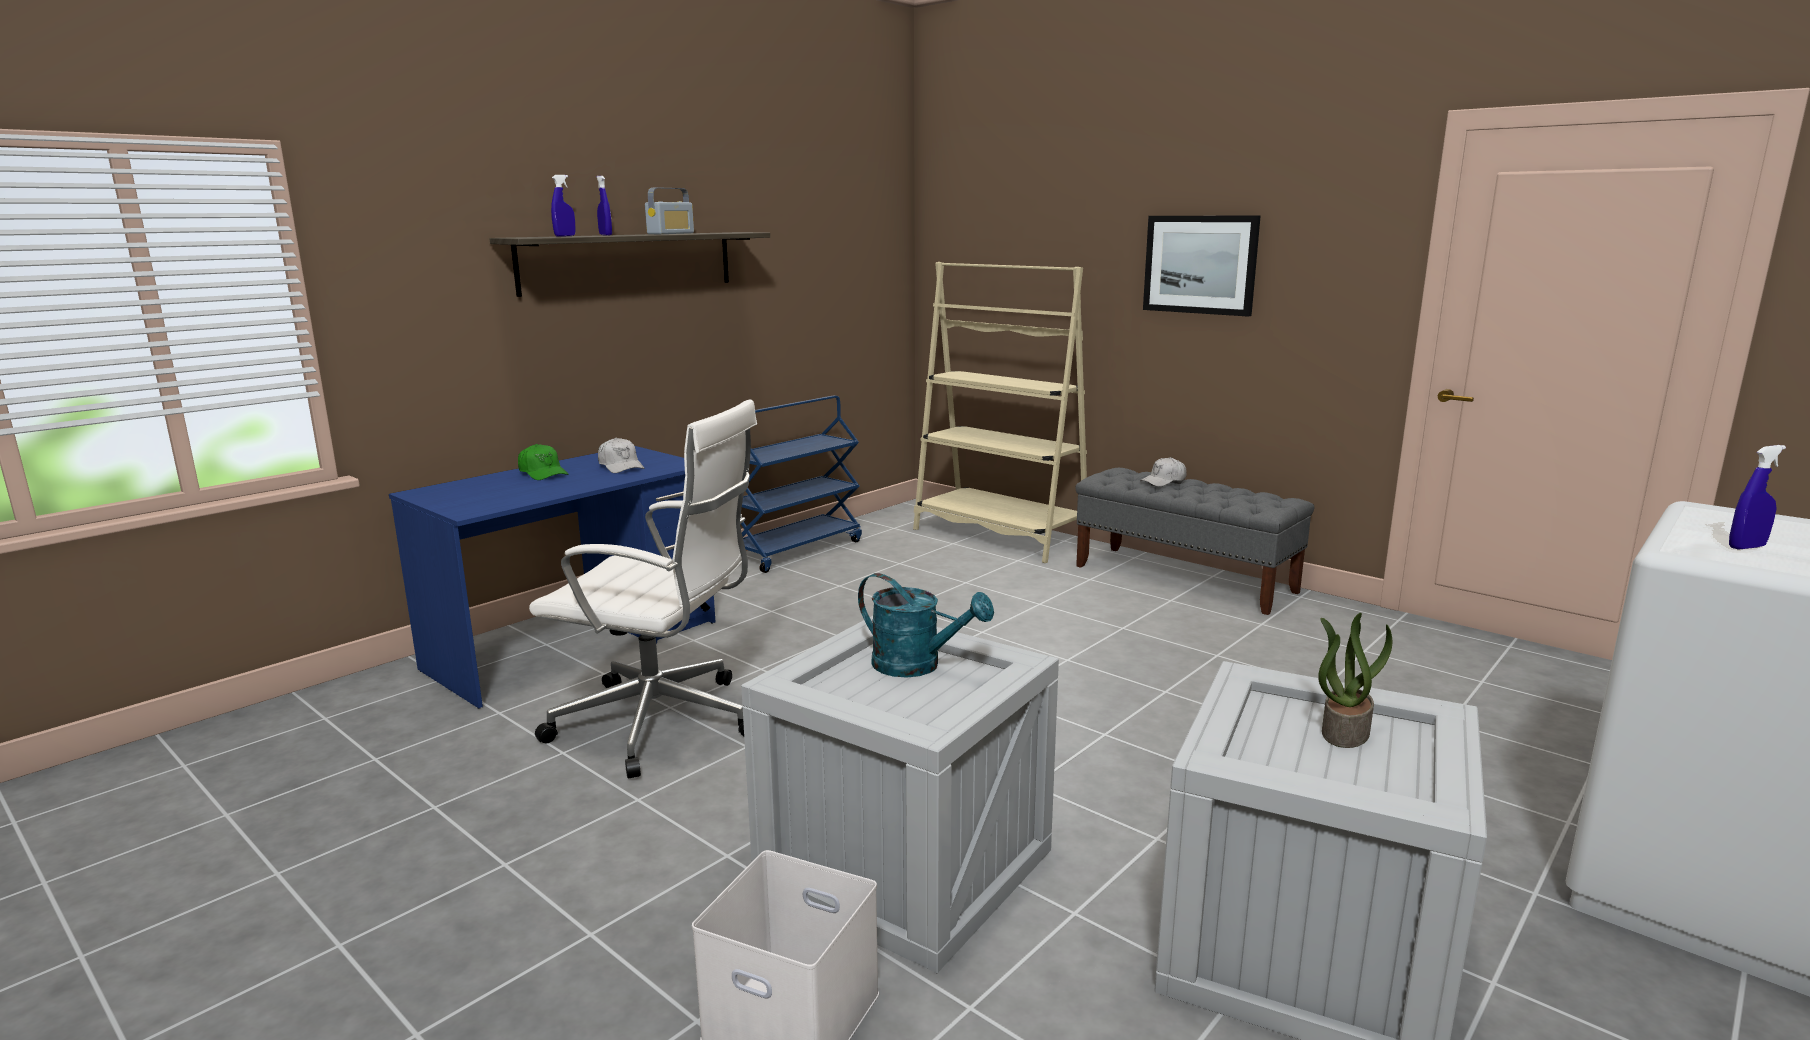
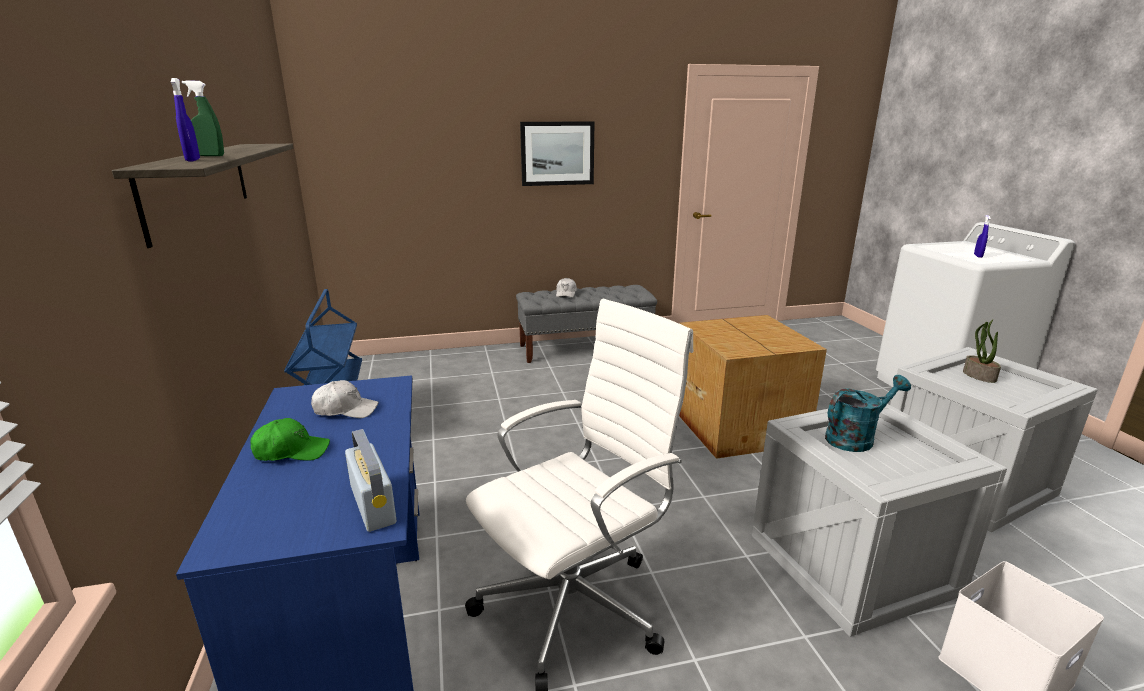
camera: 55 degrees left, 5 degrees up
(605, 235) = (210, 156): blue spray bottle -> green spray bottle
(671, 233) = (235, 149): radio -> radio (372, 504)
(999, 536) = (446, 362): beige bookcase -> none
(1152, 722) = (738, 425): none -> cardboard box

